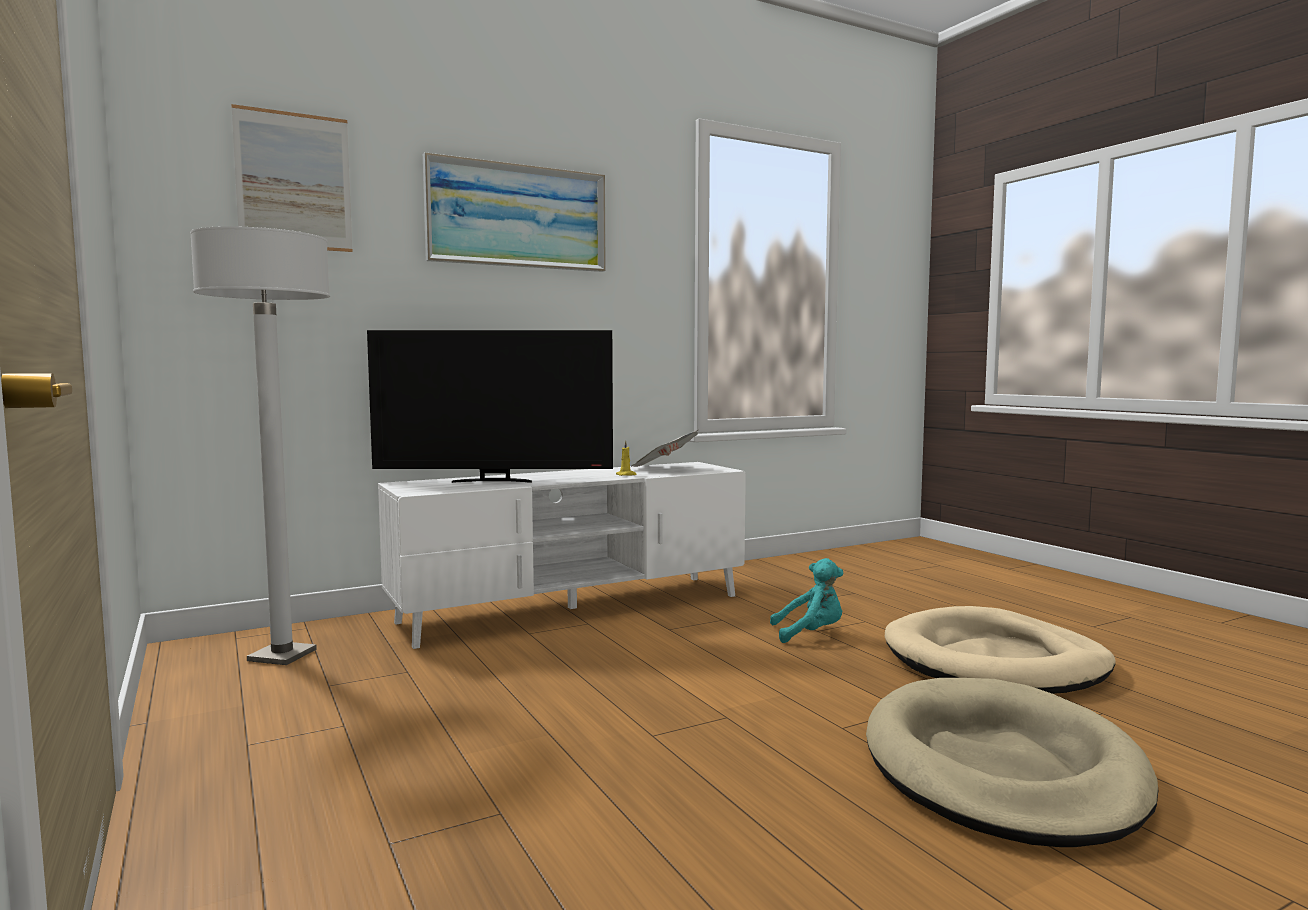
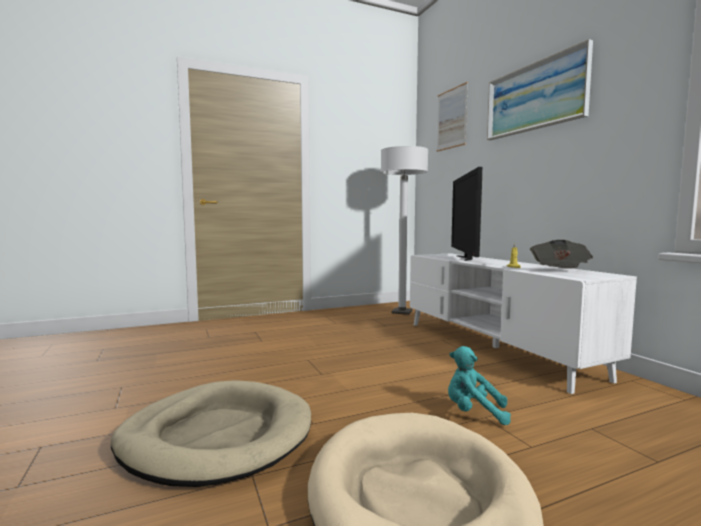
camera: 95 degrees right, 0 degrees up
(810, 634) = (474, 413): turquoise plush toy -> turquoise plush toy turned 105 degrees clockwise

